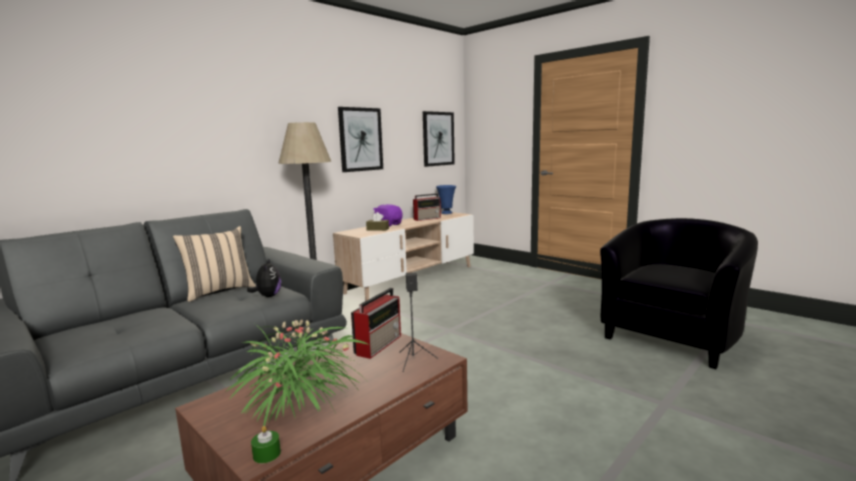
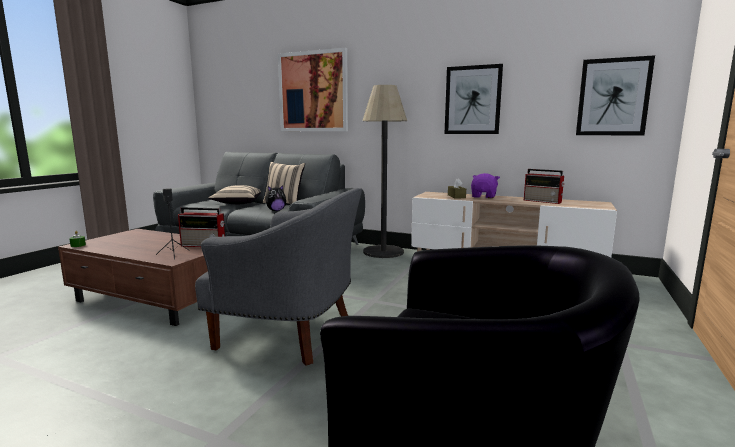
camera: 70 degrees right, 0 degrees up
(153, 317) = (237, 203): none -> beige pillow
(170, 123) = (313, 92): none -> picture
(299, 398) = (133, 241): potted plant -> none
(446, 213) = (595, 203): blue vase -> none
(502, 369) = (292, 333): none -> grey armchair

